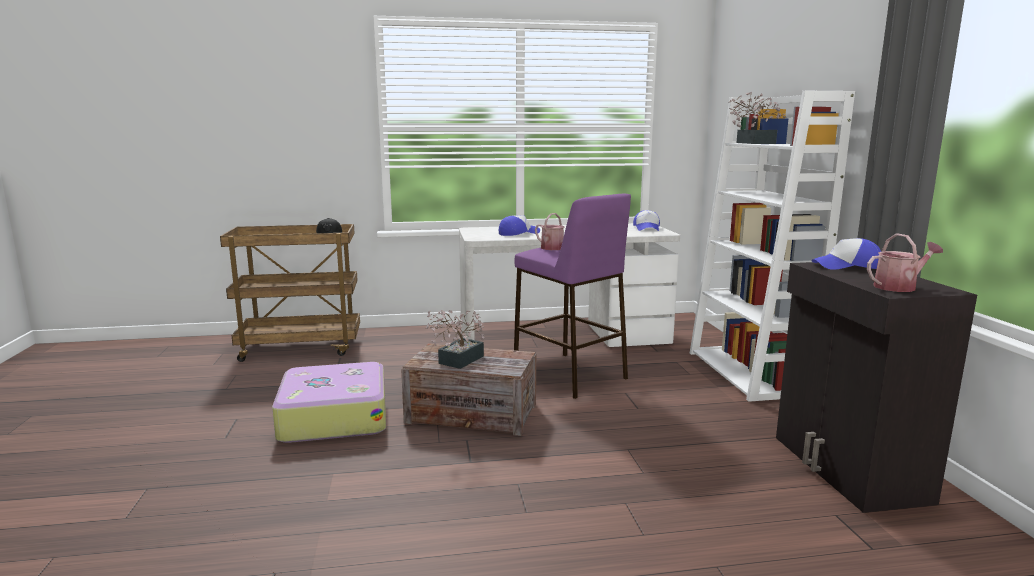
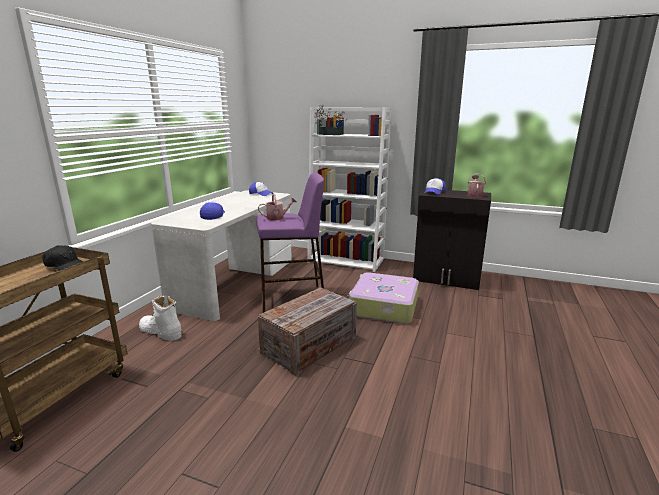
camera: 60 degrees left, 5 degrees up
(333, 416) = (247, 407): suitcase -> suitcase (383, 307)
(422, 344) = (160, 332): none -> white boot
(457, 361) = (308, 313): potted plant -> none

